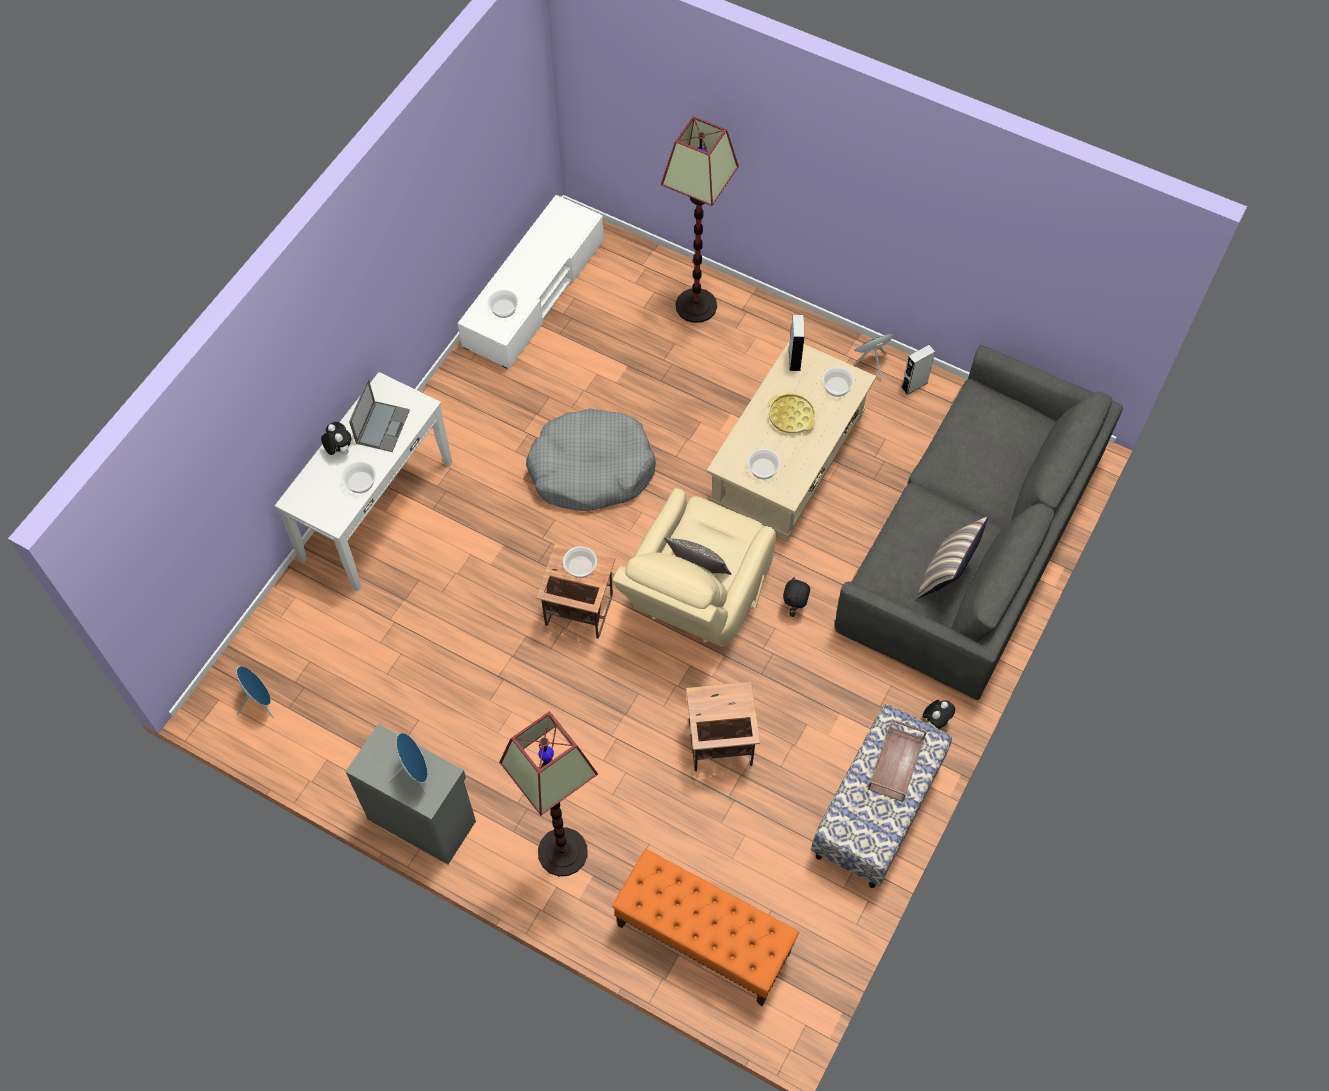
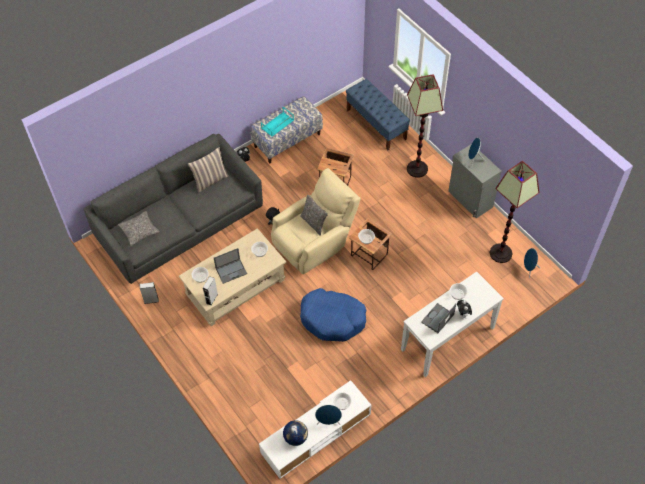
camera: 155 degrees left, 5 degrees down
(552, 240) = (296, 437): none -> globe
(591, 469) = (332, 319): grey dog bed -> blue dog bed
(696, 305) = (232, 389): floor lamp -> floor lamp (500, 253)
(703, 939) = (376, 124): orange bench -> blue bench
(791, 416) = (231, 271): yellow tray -> laptop
(871, 364) = (164, 319): blue speaker -> blue speaker (328, 421)
(895, 763) = (277, 124): brown tray -> turquoise tray
(1001, 427) = (139, 231): none -> pillow

